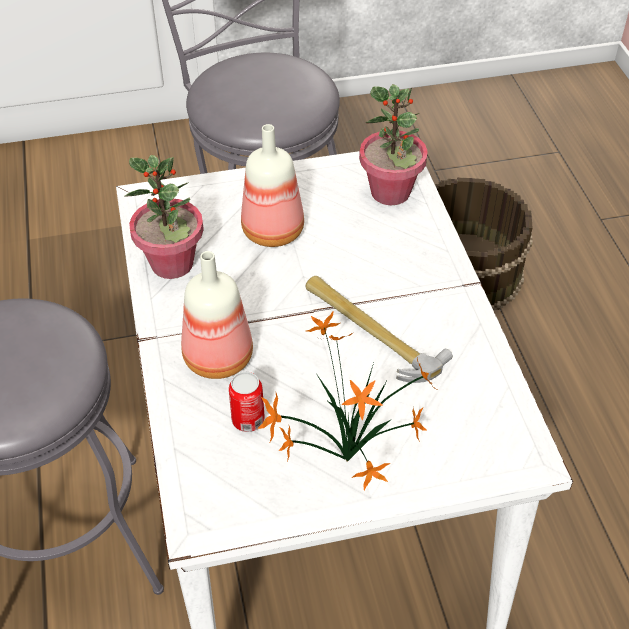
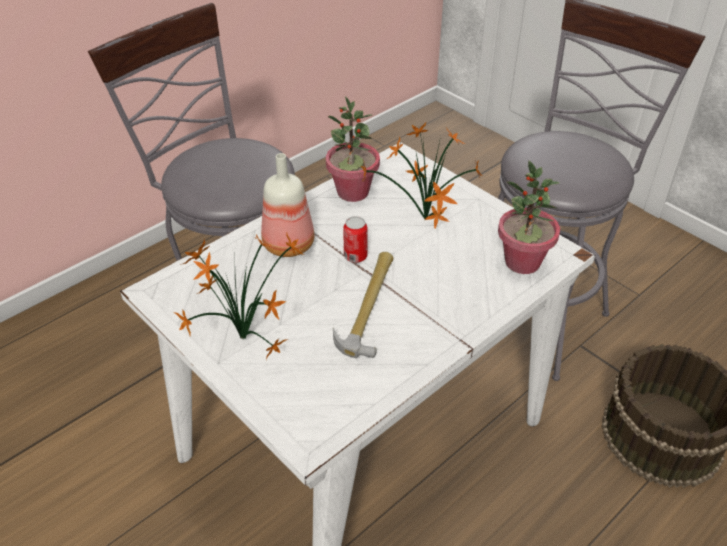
camera: 60 degrees right, 5 degrees down
(248, 420) = (246, 279): can -> can (355, 256)
(275, 231) = (424, 222): bottle -> potted plant

